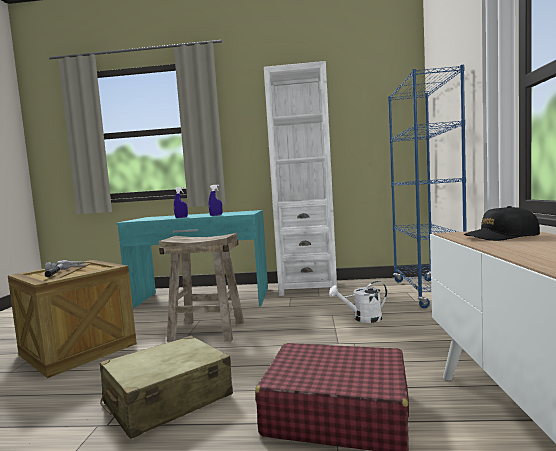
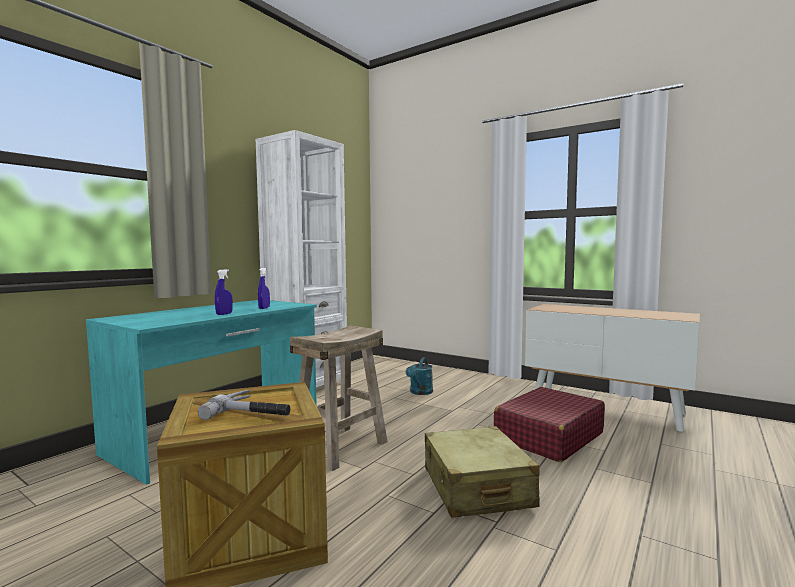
camera: 60 degrees left, 0 degrees up
(362, 319) = (420, 392): white watering can -> turquoise watering can
(427, 293) = (405, 365): blue bookcase -> none
(501, 237) = (567, 308): black cap -> none

